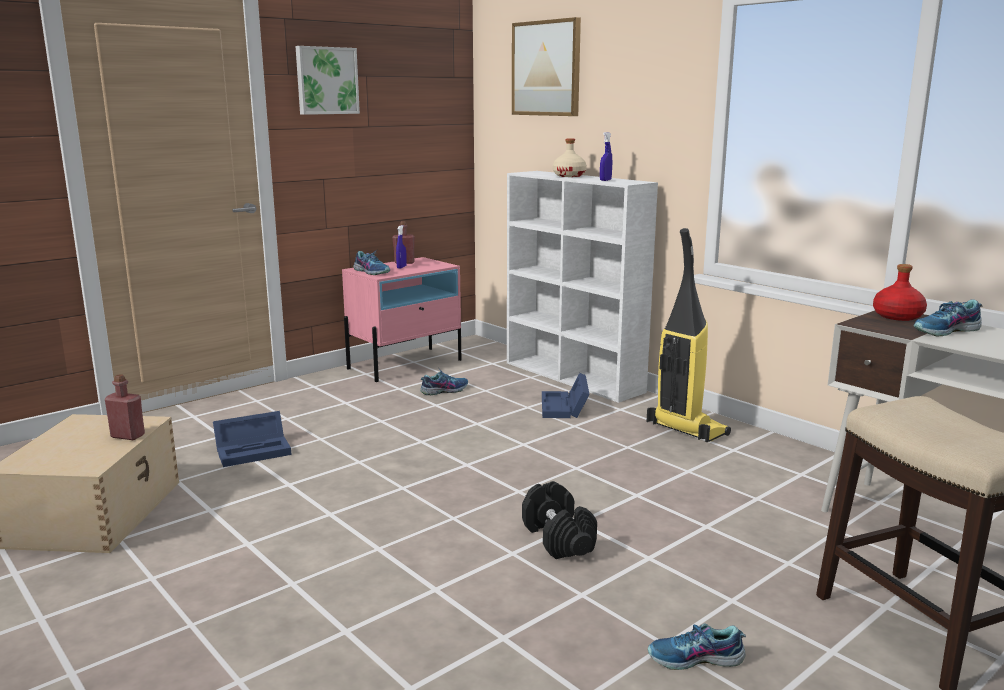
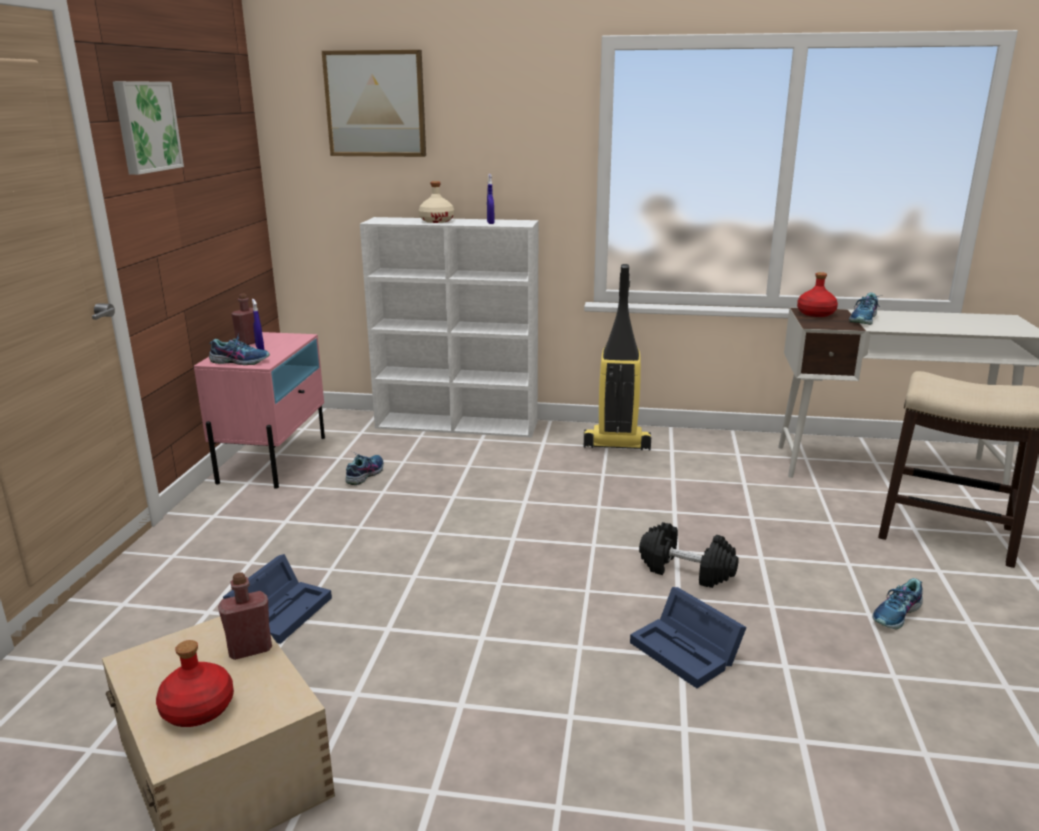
camera: 40 degrees left, 5 degrees up
(57, 451) = (199, 709): none -> red bottle
(564, 408) = (500, 456): blue storage box -> blue storage box (688, 652)

